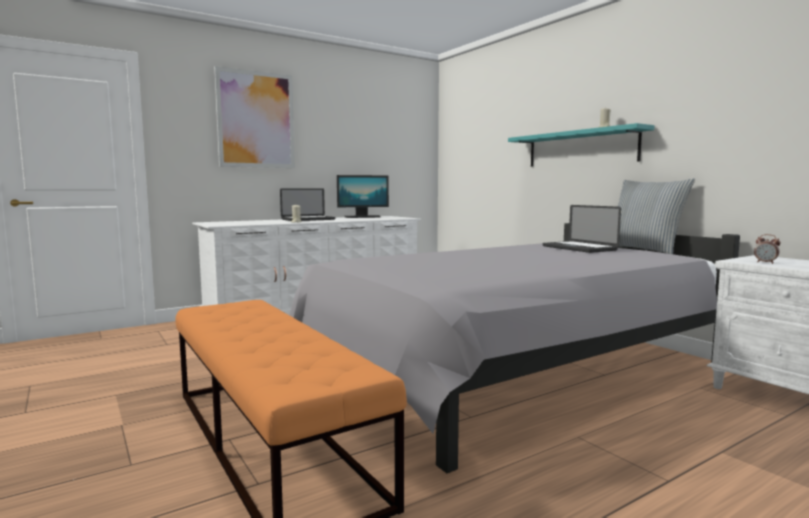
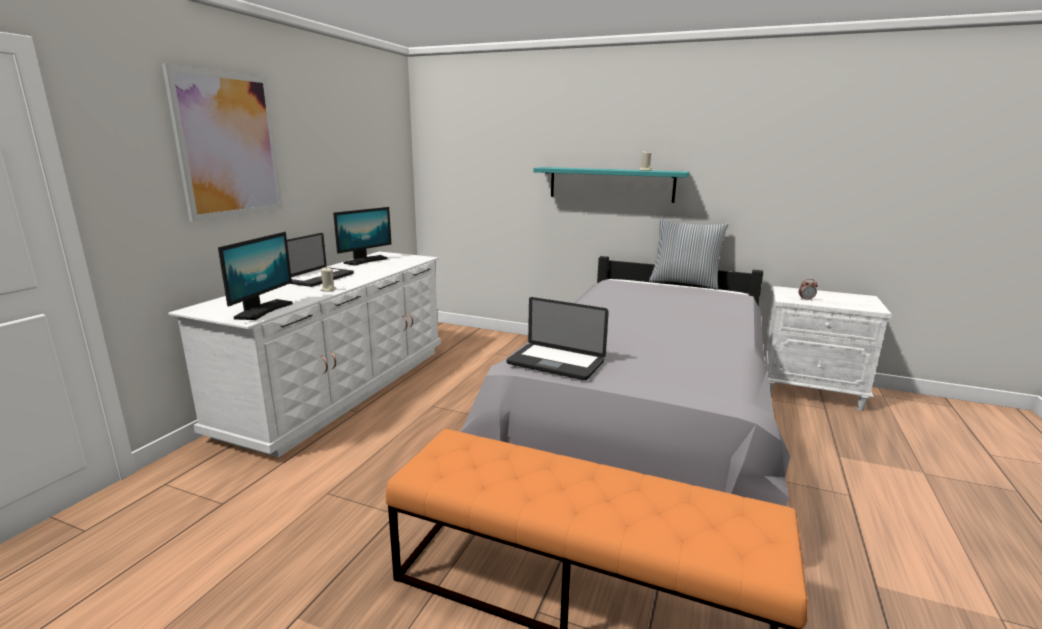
camera: 35 degrees left, 10 degrees up
(235, 224) = (263, 310): none -> monitor
(579, 248) = (656, 293): laptop -> laptop (555, 363)

